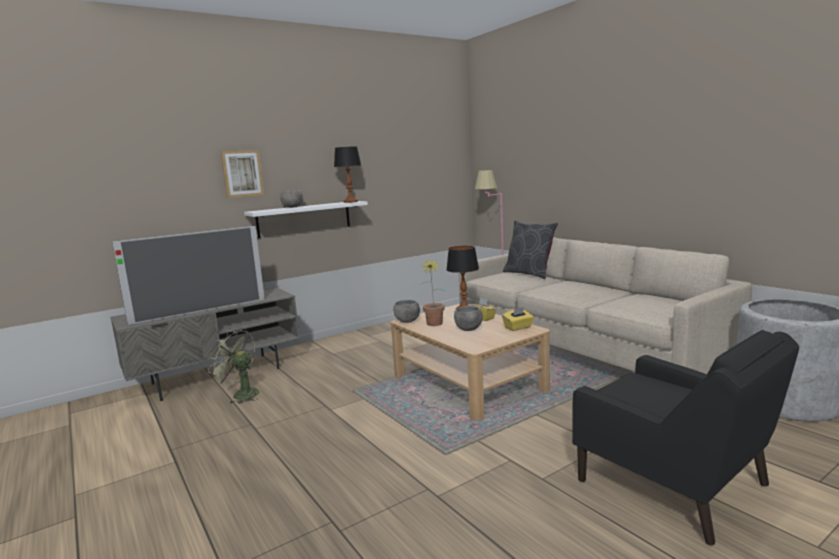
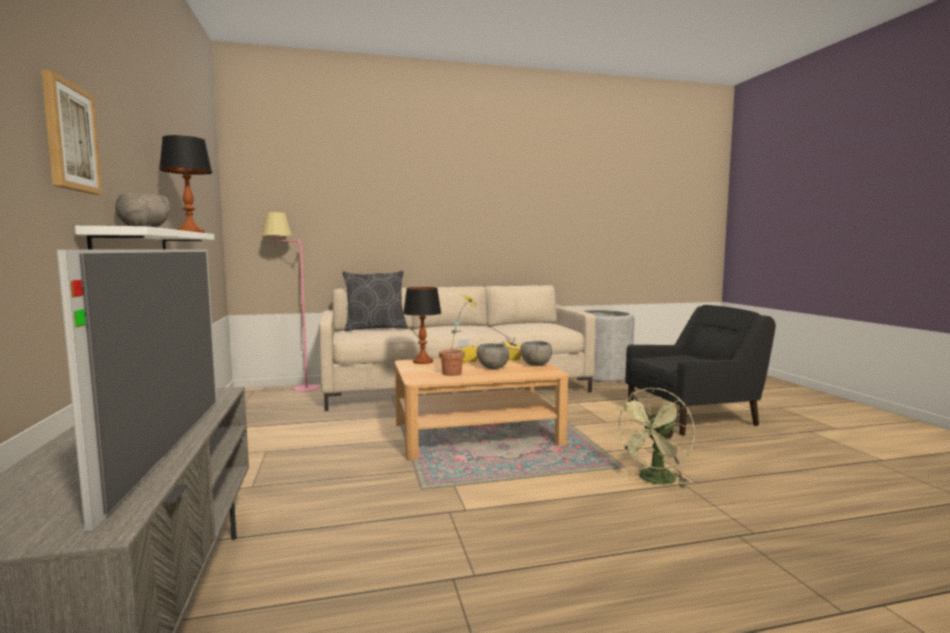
camera: 70 degrees left, 5 degrees down
(240, 394) = (304, 586): green fan -> green fan (654, 480)
(407, 321) = (423, 379): grey bowl -> grey bowl (536, 365)

